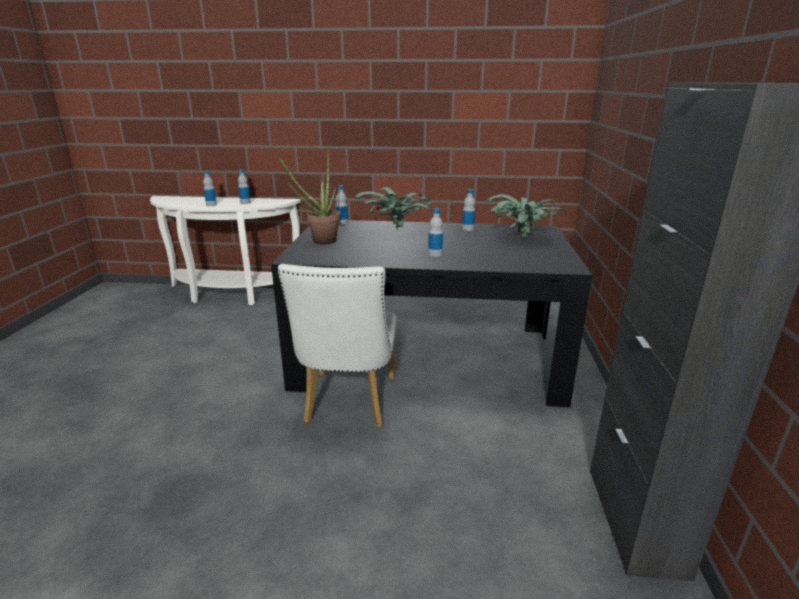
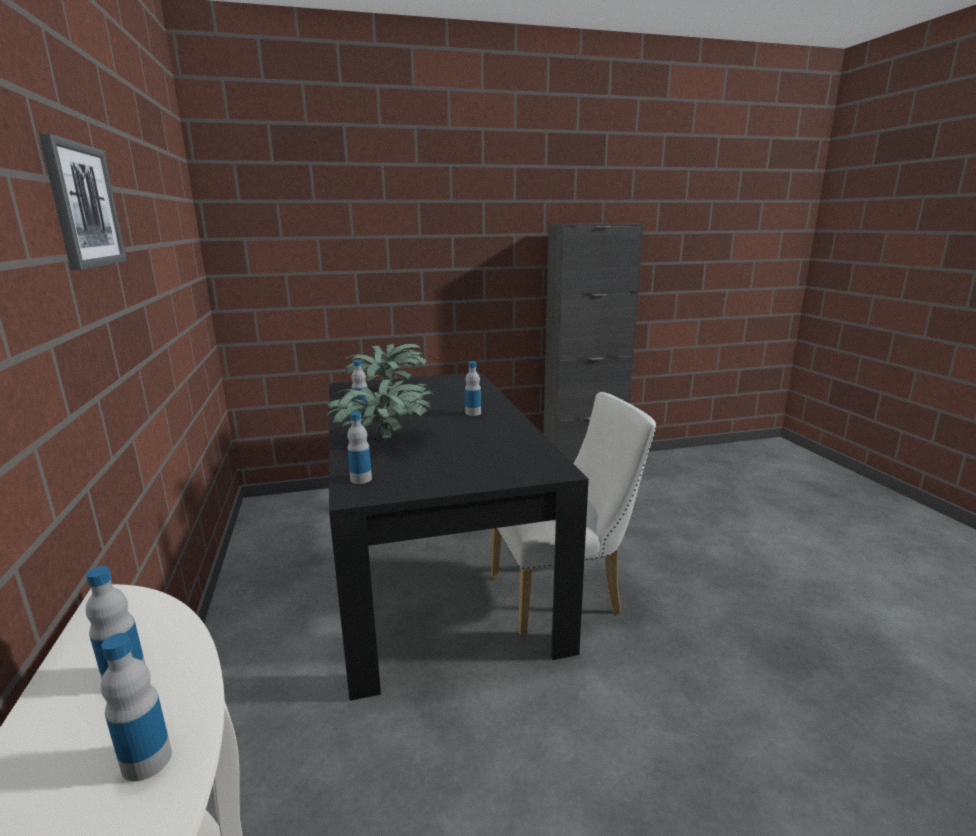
camera: 110 degrees left, 5 degrees down
(319, 242) = (472, 472): potted plant -> none
(364, 70) = (83, 206): none -> picture

